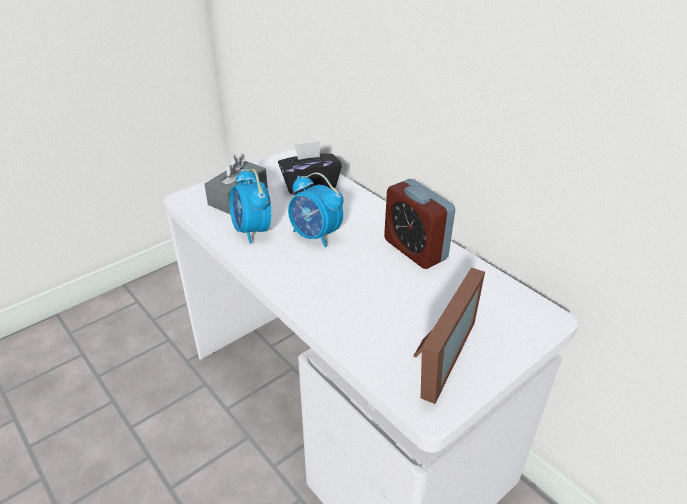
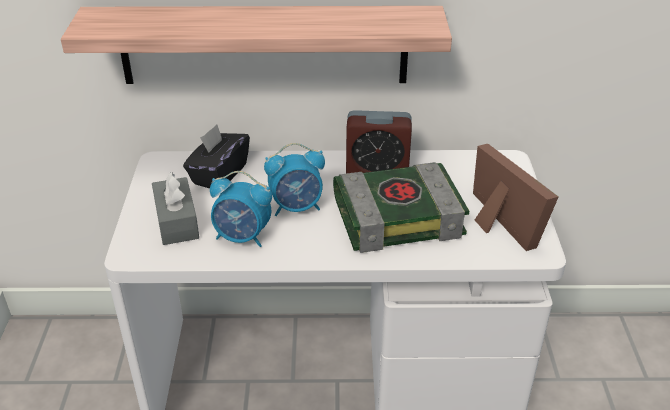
camera: 50 degrees left, 0 degrees up
(371, 291) = (399, 215): none -> book
(378, 88) = (264, 45): none -> shelf

